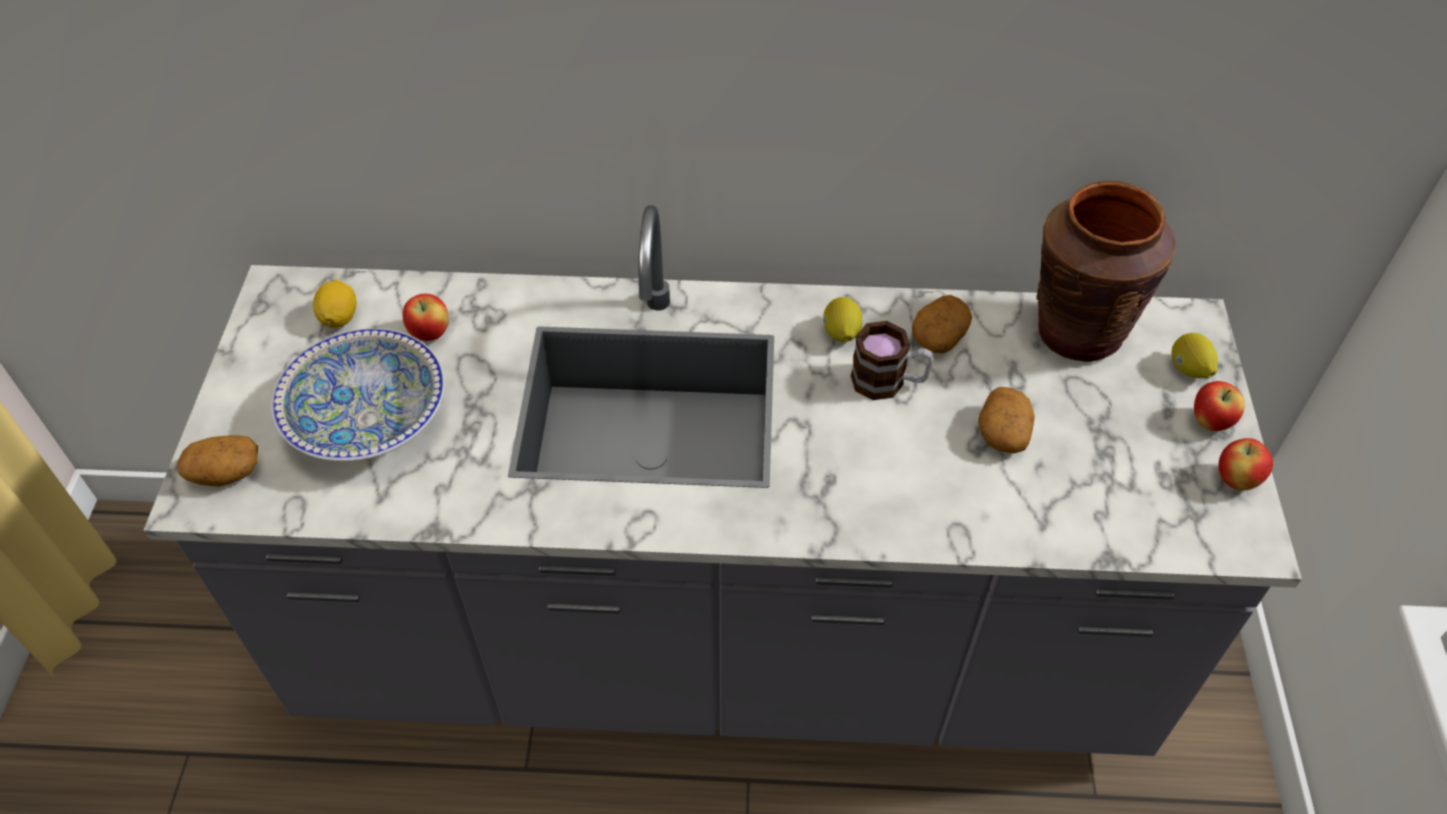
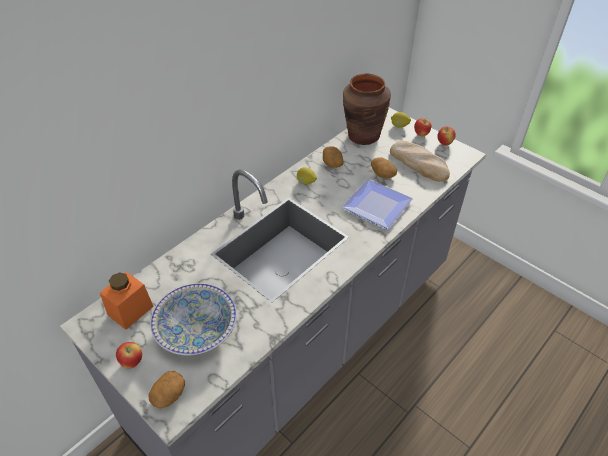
camera: 50 degrees left, 5 degrees down
(339, 317) = (130, 310): lemon -> orange jar
(430, 333) = (175, 286): apple -> apple (132, 362)
(888, 382) = (337, 184): mug -> none
(905, 483) = (379, 205): none -> plate
(1110, 474) = (419, 163): none -> bread

